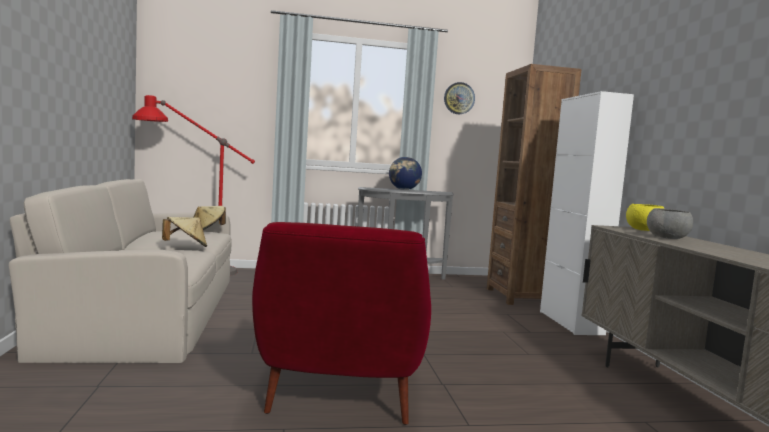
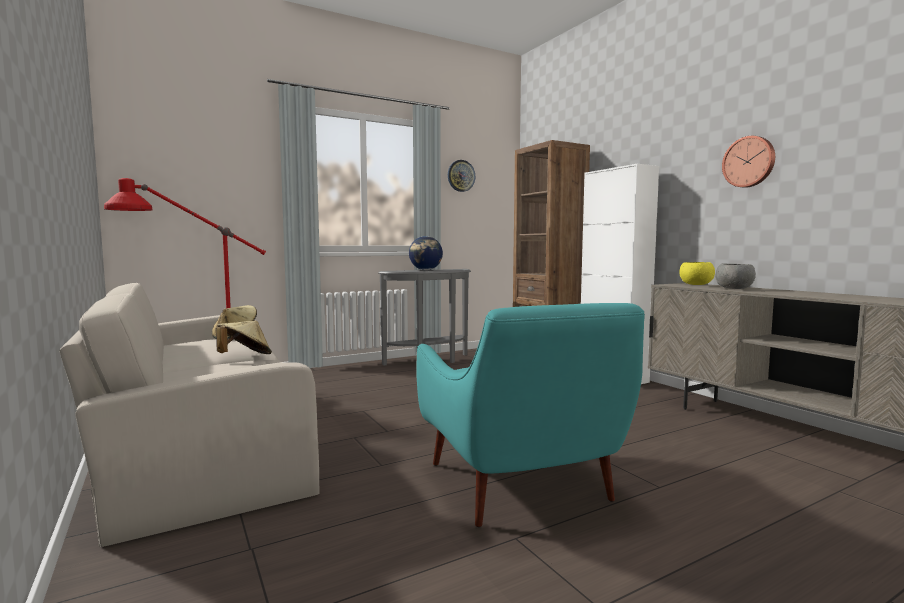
camera: 20 degrees left, 0 degrees up
(341, 394) = (521, 486): red armchair -> turquoise armchair
(714, 93) = (749, 162): none -> wall clock

